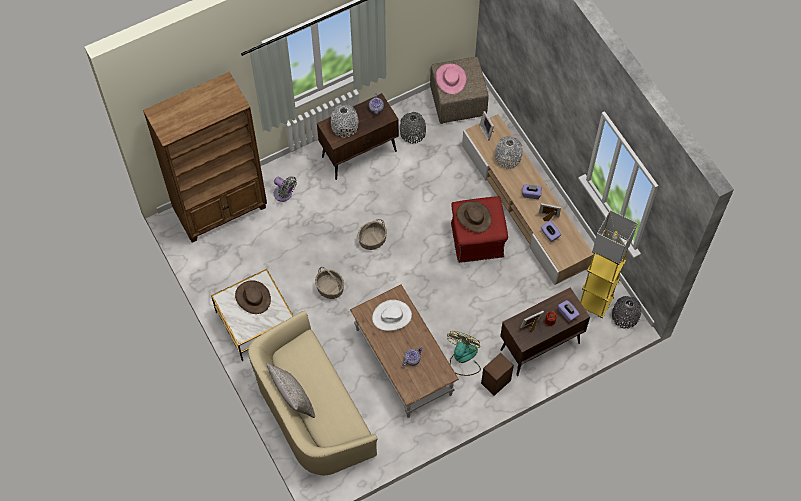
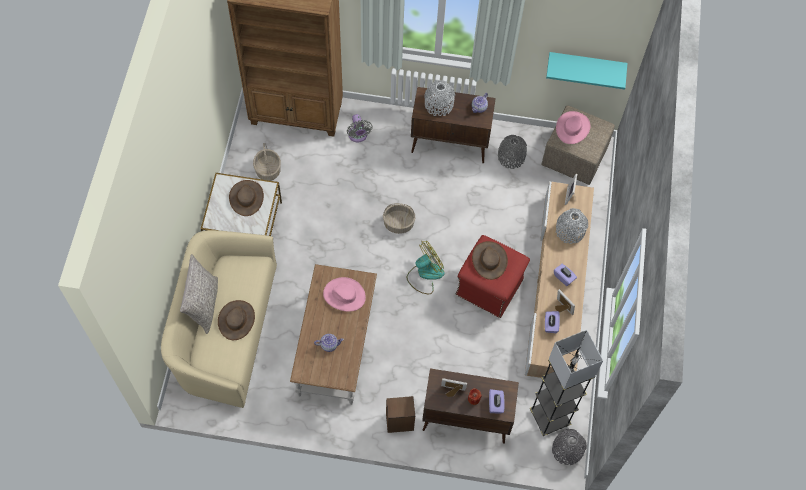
camera: 35 degrees right, 0 degrees up
(328, 391) = (237, 320): none -> brown hat
(330, 288) = (328, 239): basket -> basket (268, 170)
(392, 316) = (344, 295): white hat -> pink hat
(439, 23) = (586, 65): none -> turquoise shelf
(463, 358) = (389, 380): fan -> fan (425, 274)
(595, 302) = (549, 418): yellow floor lamp -> grey floor lamp

